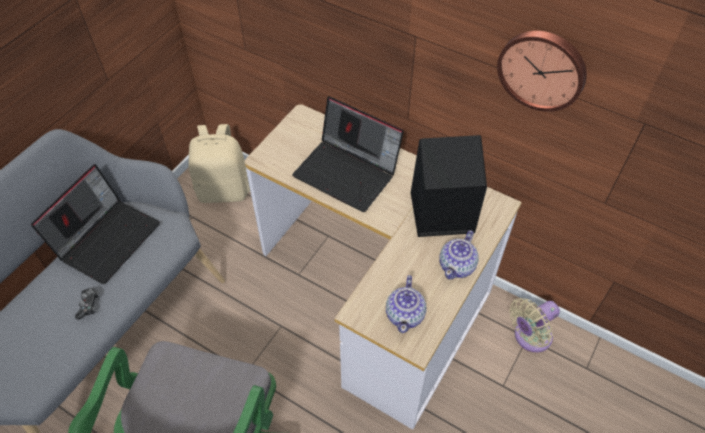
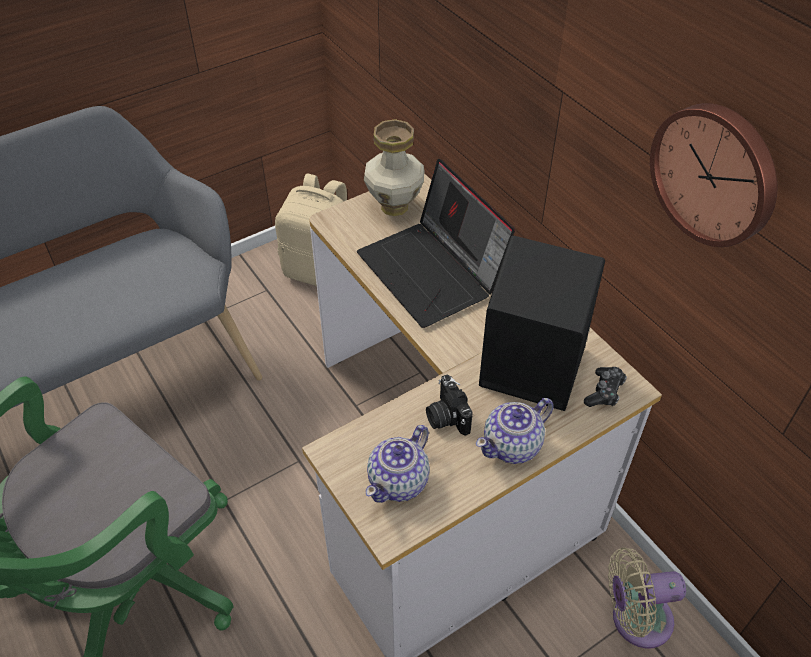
camera: 25 degrees right, 5 degrees down
(89, 305) = (51, 327): game controller -> game controller (604, 392)
(107, 238) = (118, 260): laptop -> none
(297, 135) = (394, 207): none -> vase
(409, 263) = (446, 417): none -> camera

